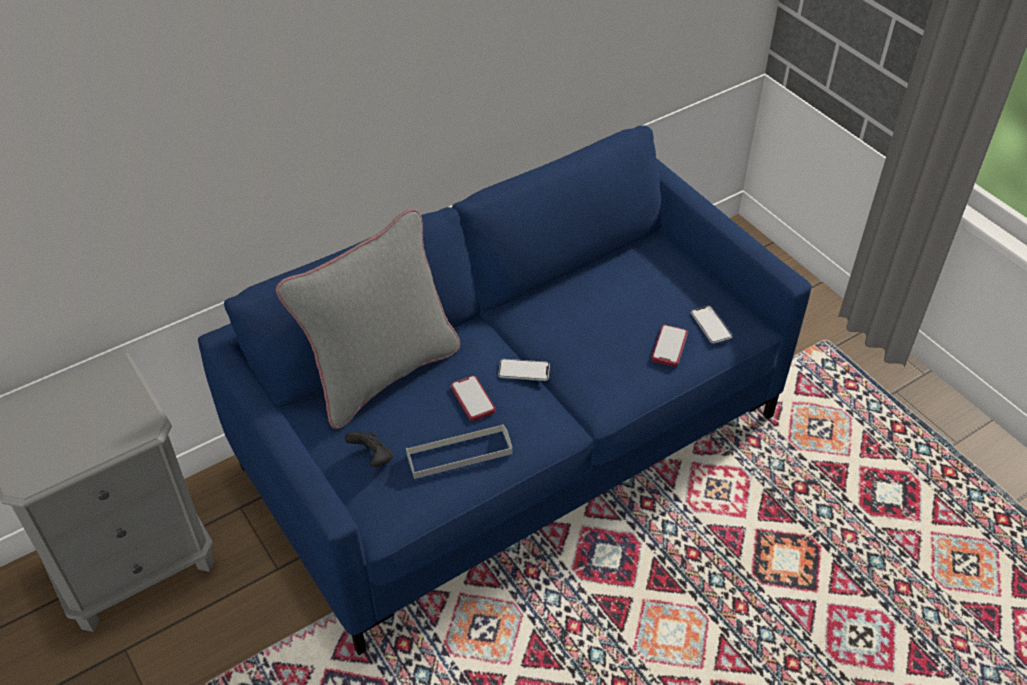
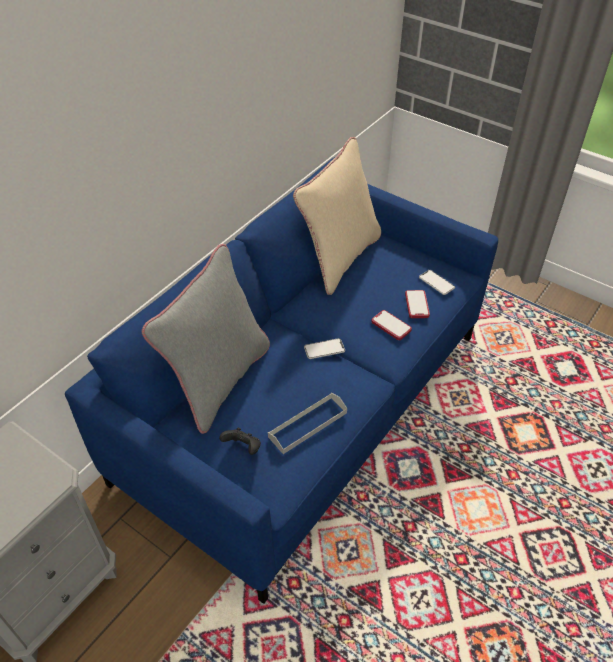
camera: 20 degrees left, 0 degrees up
(472, 399) = (297, 381): phone -> phone (391, 326)
(600, 262) = (339, 258): none -> beige pillow

